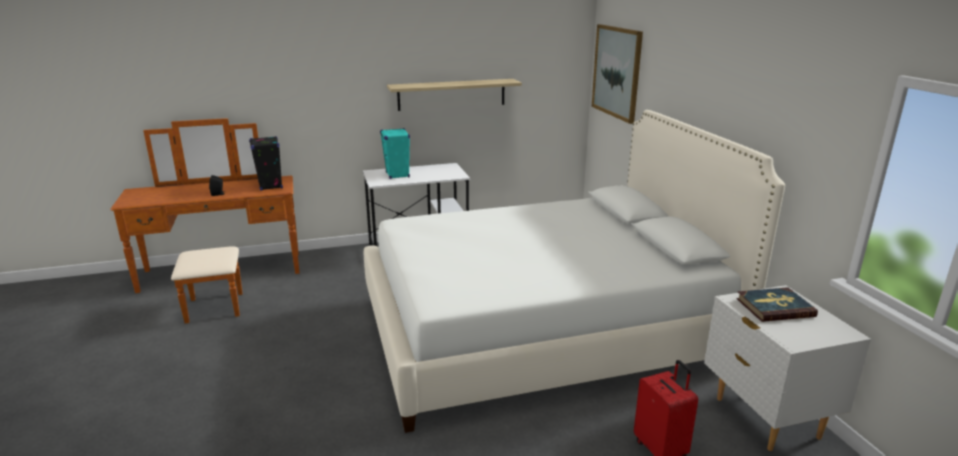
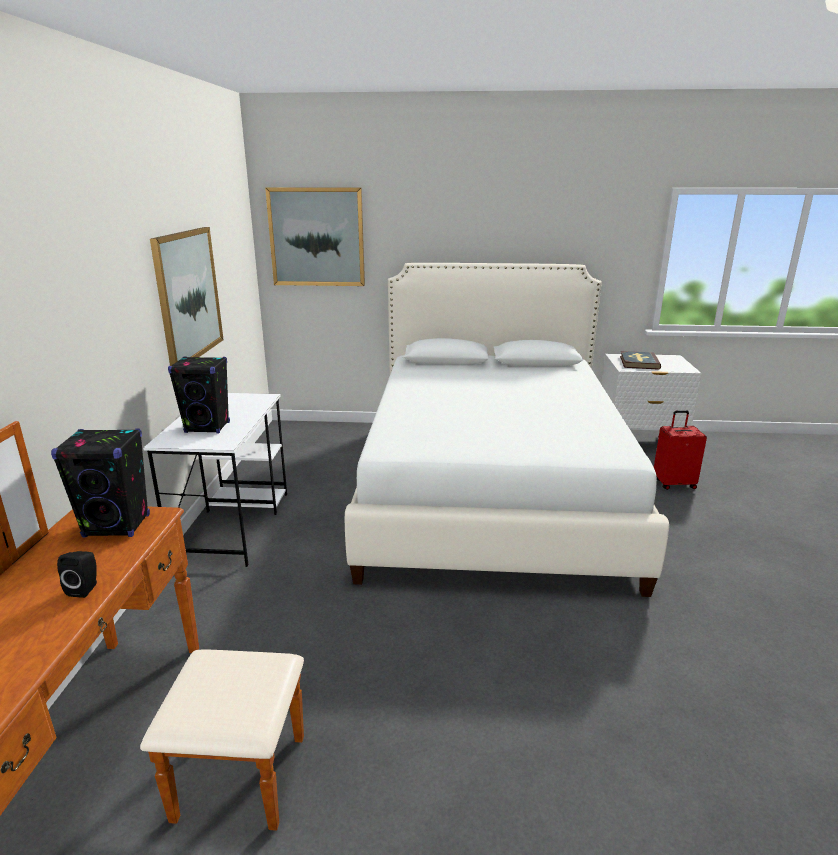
camera: 70 degrees left, 0 degrees up
(397, 175) = (208, 427): turquoise speaker -> black speaker
(451, 94) = (188, 295): shelf -> picture

